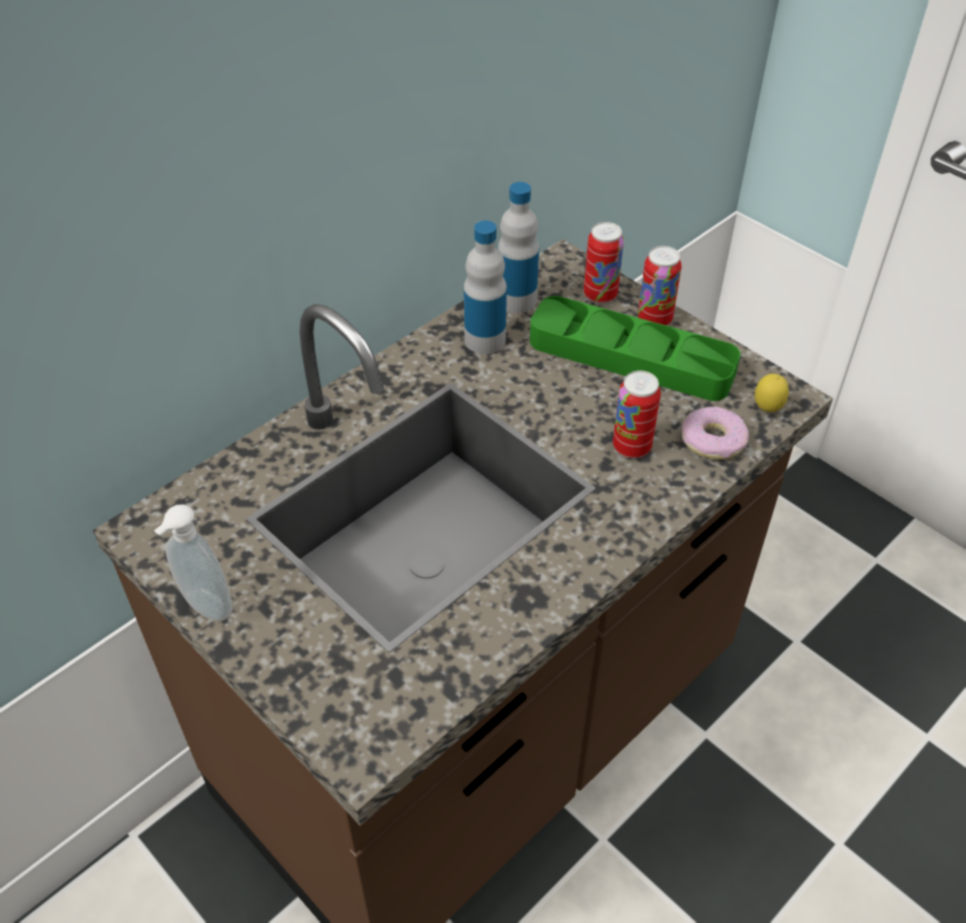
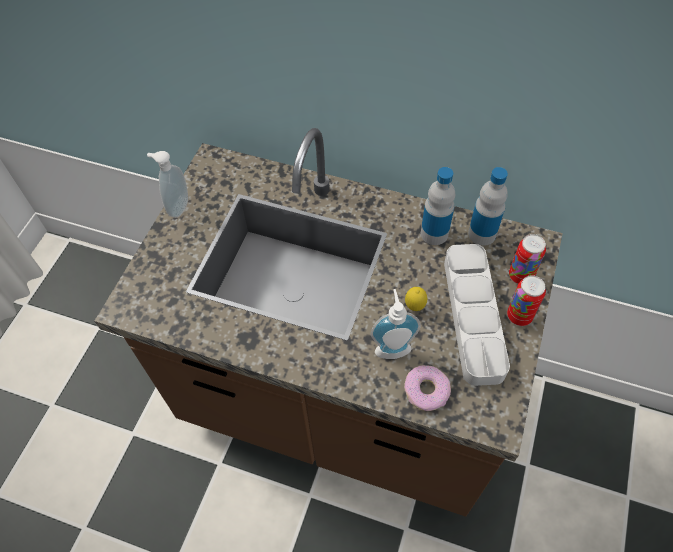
camera: 65 degrees right, 10 degrees up
(631, 357) = (473, 316): green tray -> grey tray
(631, 447) = (392, 346): can -> soap dispenser
(767, 409) = (477, 415): lemon -> lemon (414, 306)

